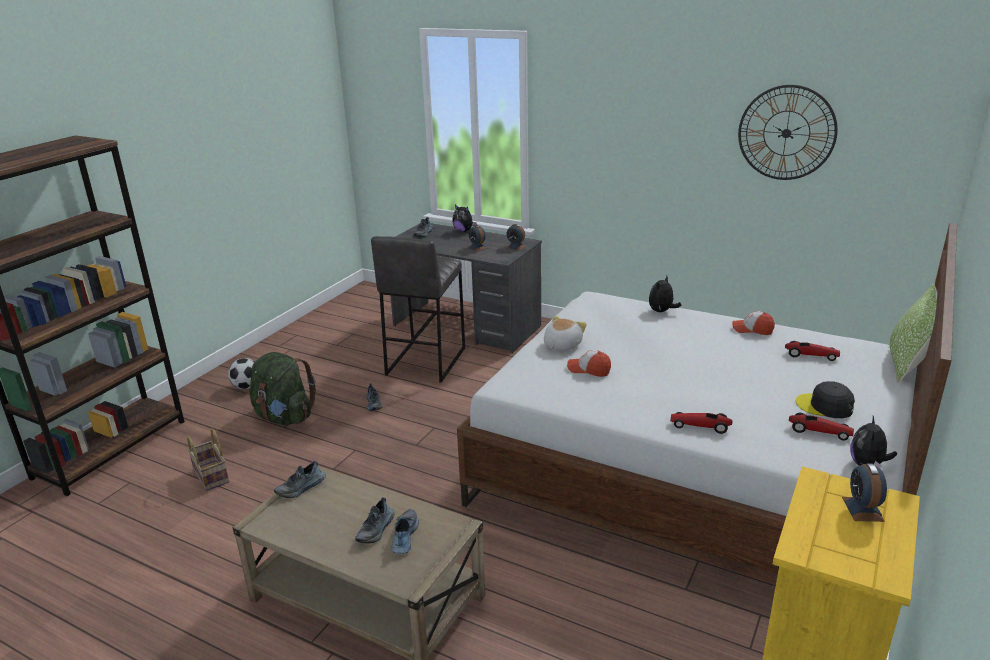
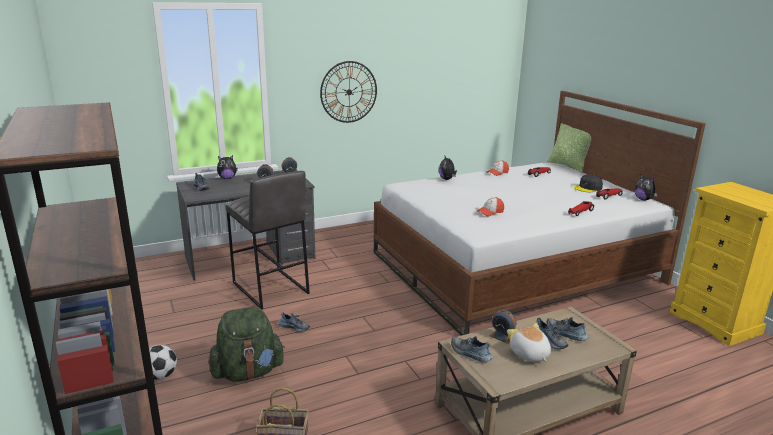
camera: 55 degrees left, 5 degrees down
(301, 488) = (470, 354): shoe -> shoe turned 135 degrees clockwise
(561, 345) = (450, 208): plush toy -> plush toy (529, 354)
(786, 133) = (440, 62): wall clock -> wall clock (349, 92)
(862, 509) = (736, 190): alarm clock -> alarm clock (502, 336)

